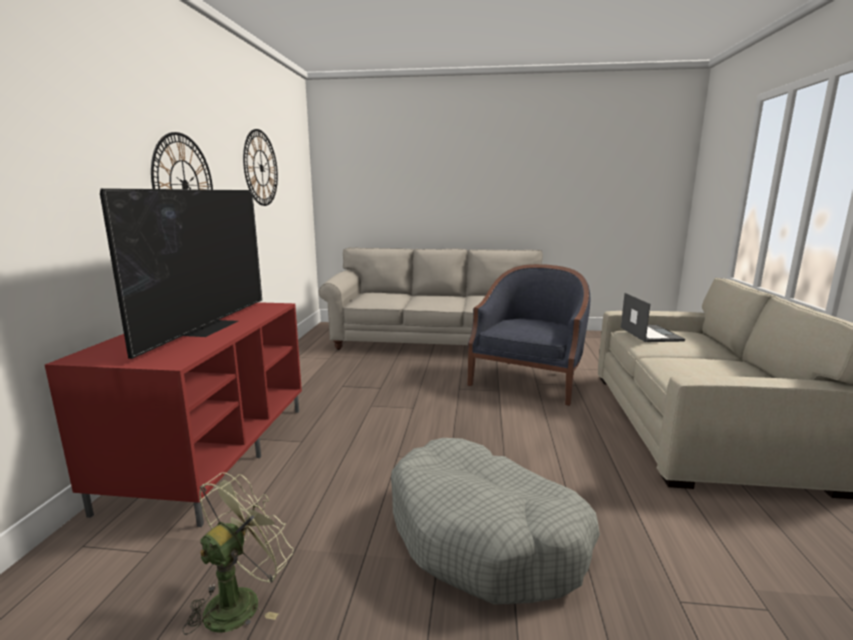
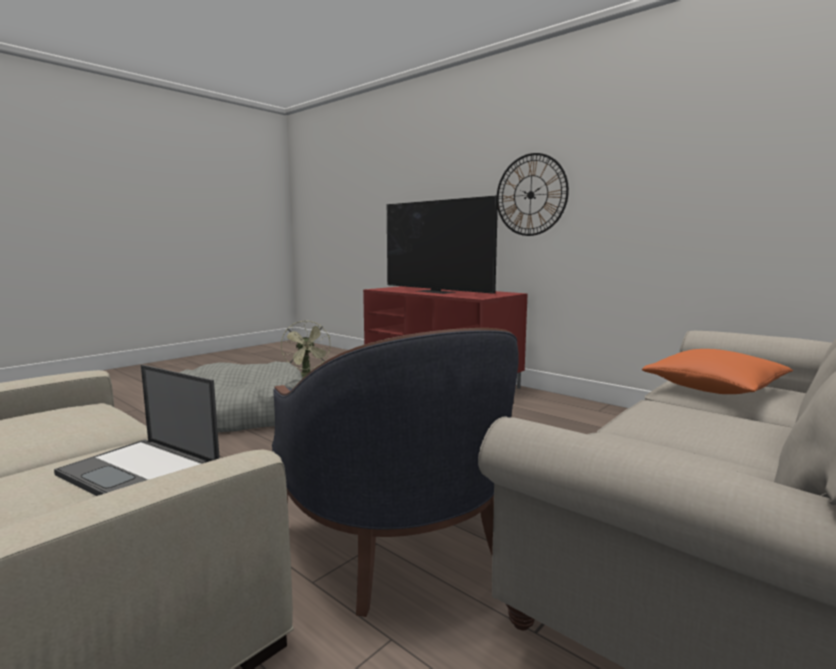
camera: 125 degrees right, 5 degrees down
(261, 168) = (689, 158): wall clock -> none
(383, 298) = (714, 389): none -> orange pillow

